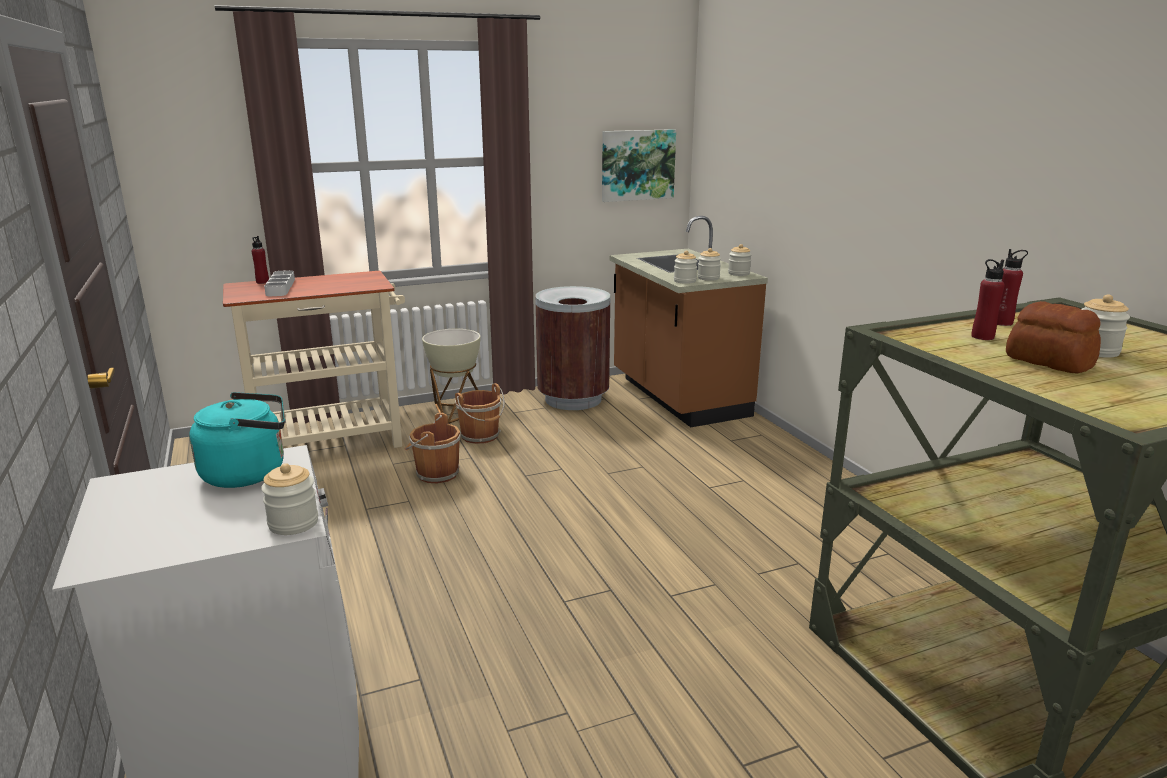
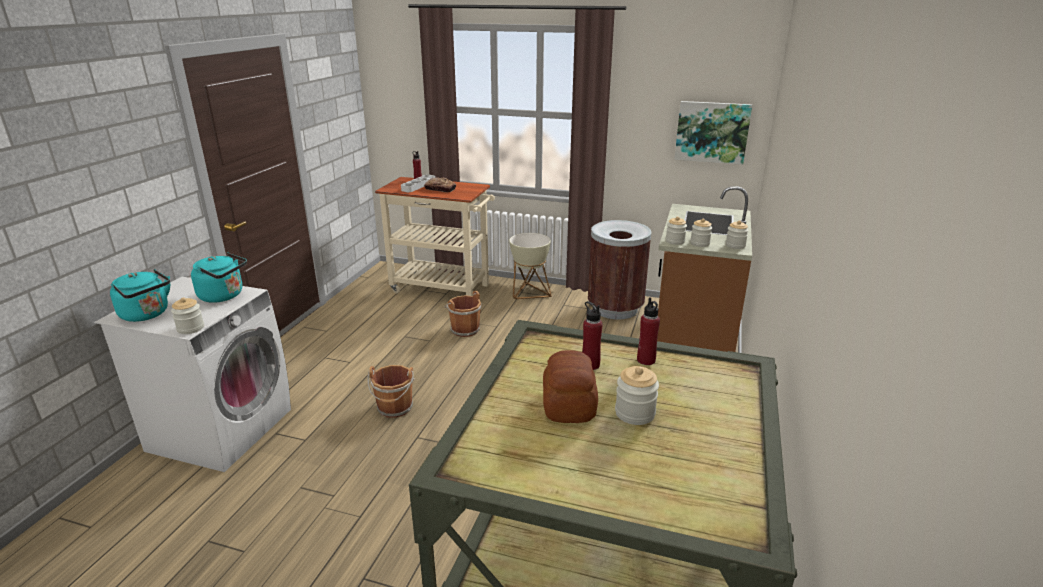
camera: 40 degrees right, 5 degrees up
(155, 539) = (147, 314): none -> turquoise kettle
(322, 285) = (440, 189): none -> bread
(481, 436) = (521, 315): brown bucket -> brown bucket (395, 408)

